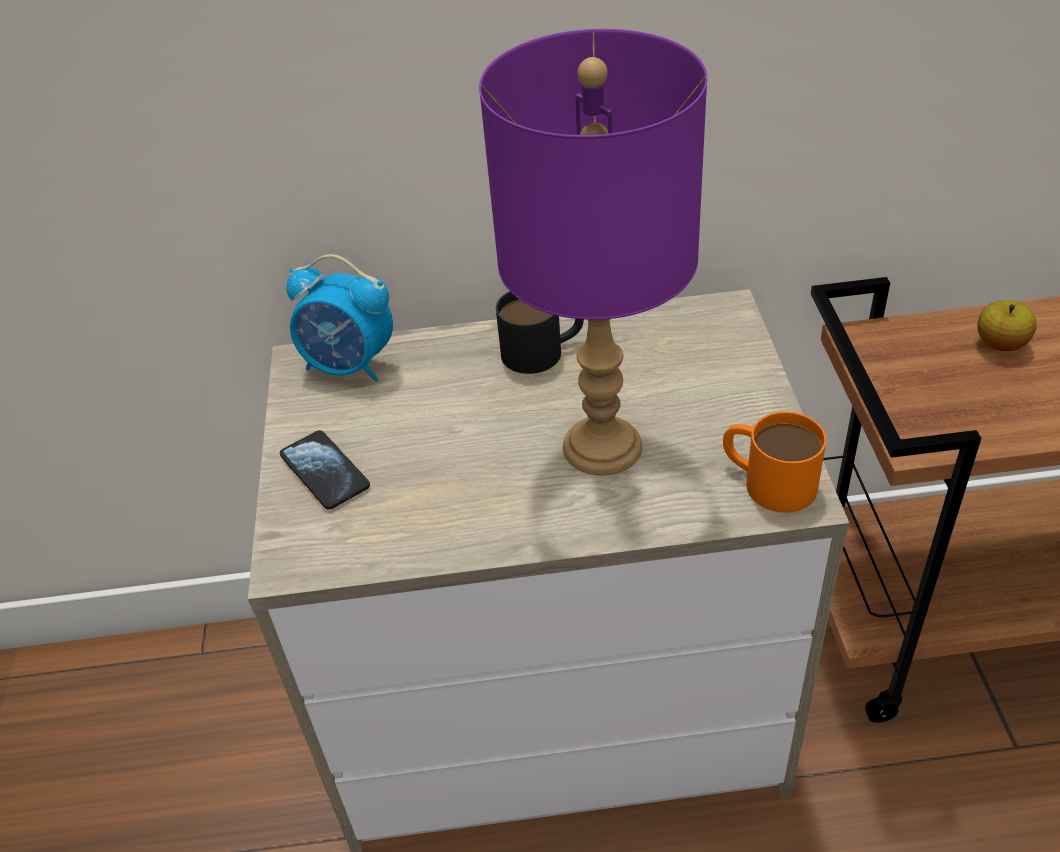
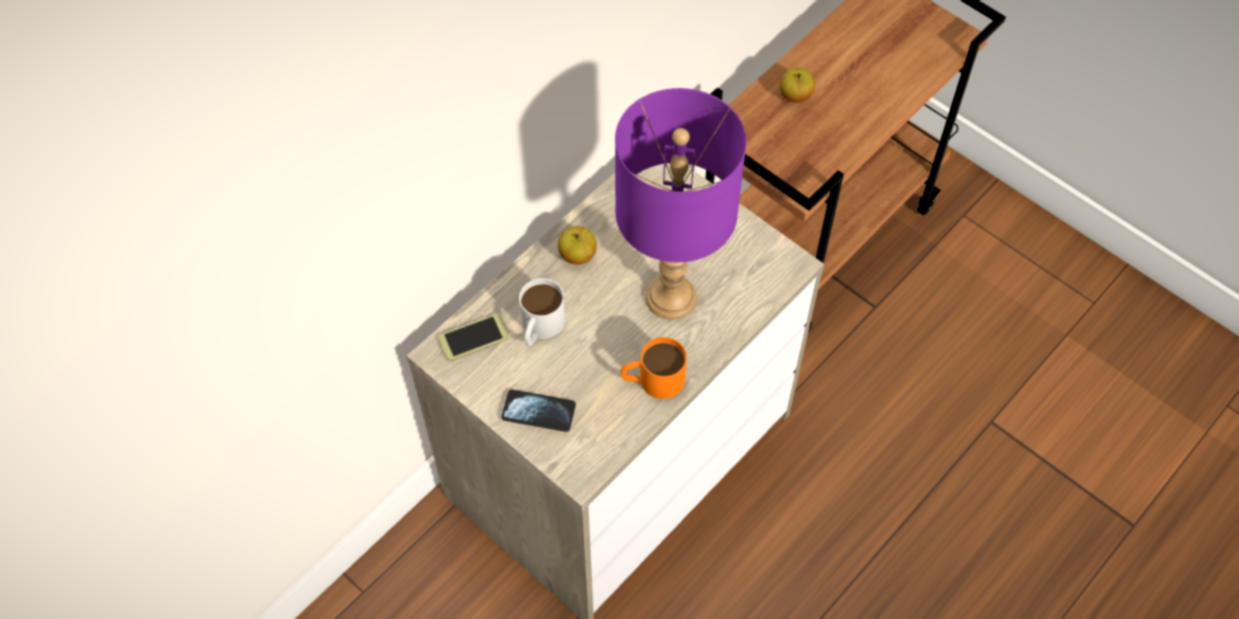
camera: 45 degrees left, 15 degrees up
(350, 366) = (474, 338): alarm clock -> phone
(424, 393) = (539, 327): none -> white mug
(543, 350) = (577, 255): black mug -> apple
(767, 480) = (769, 264): orange mug -> orange mug (652, 379)

